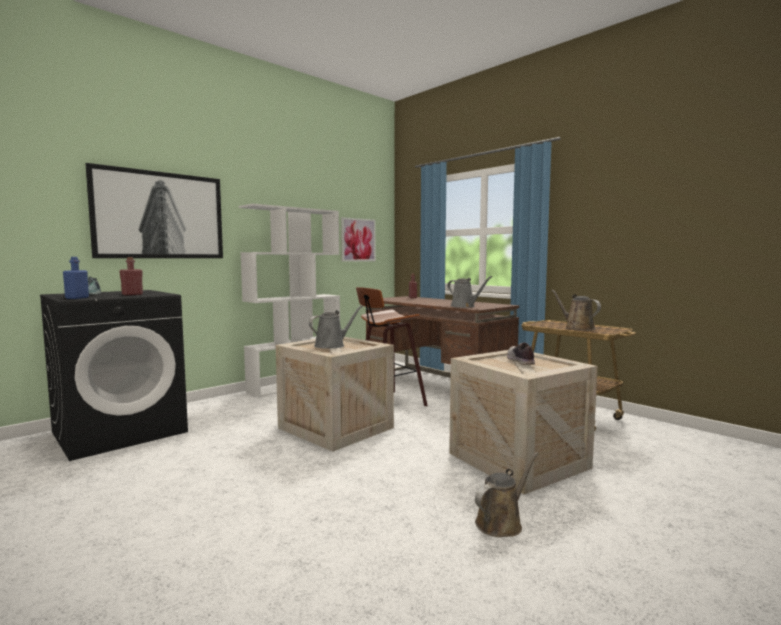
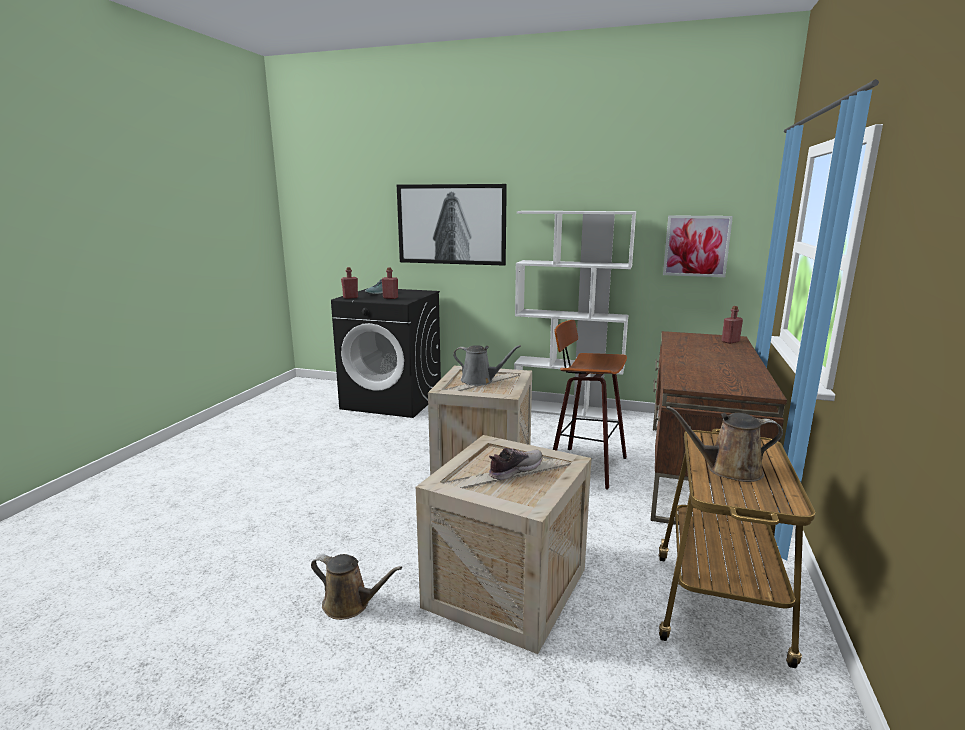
camera: 60 degrees right, 10 degrees up
(77, 298) = (350, 297): blue bottle -> red bottle
(464, 306) = (686, 377): grey watering can -> none
(577, 328) = (728, 470): brown watering can -> brown watering can turned 120 degrees counterclockwise

